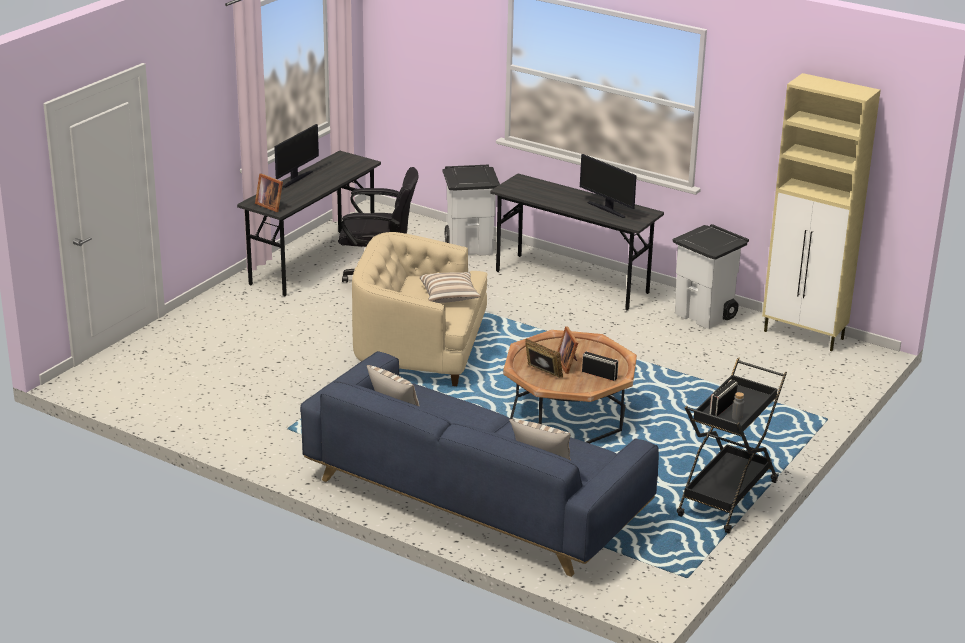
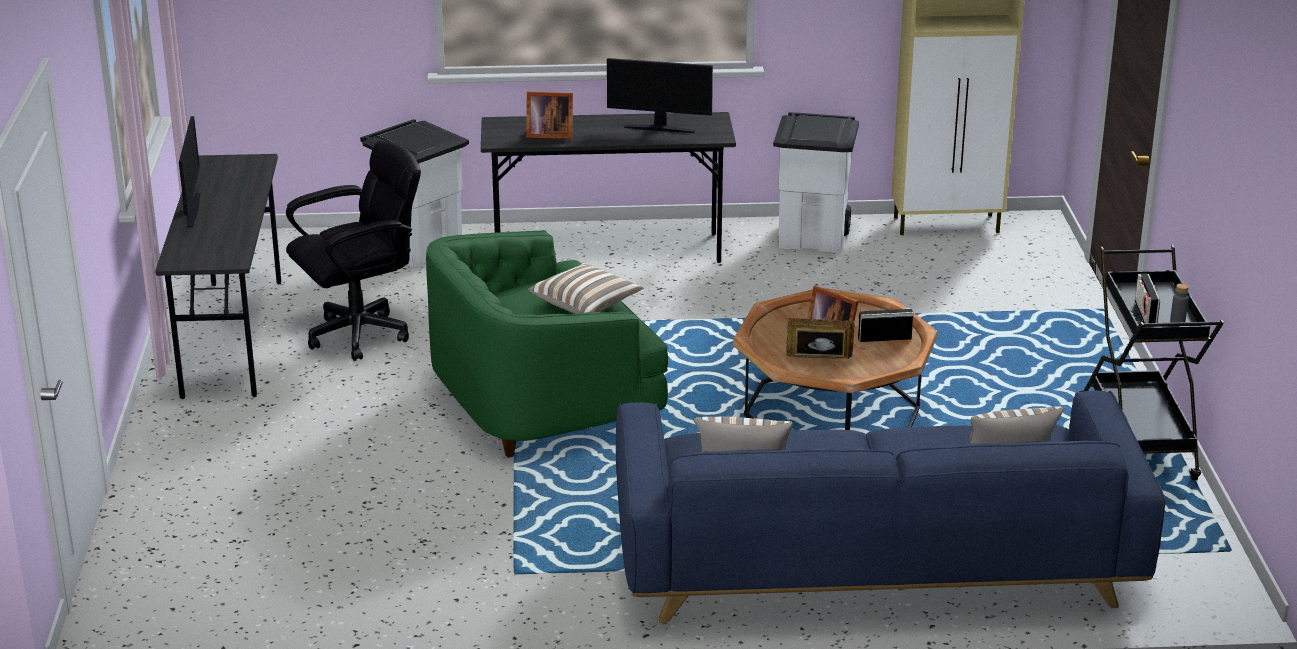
camera: 35 degrees left, 0 degrees up
(270, 205) = (209, 257): picture frame -> picture frame (548, 134)
(420, 350) = (542, 402): beige armchair -> green armchair

